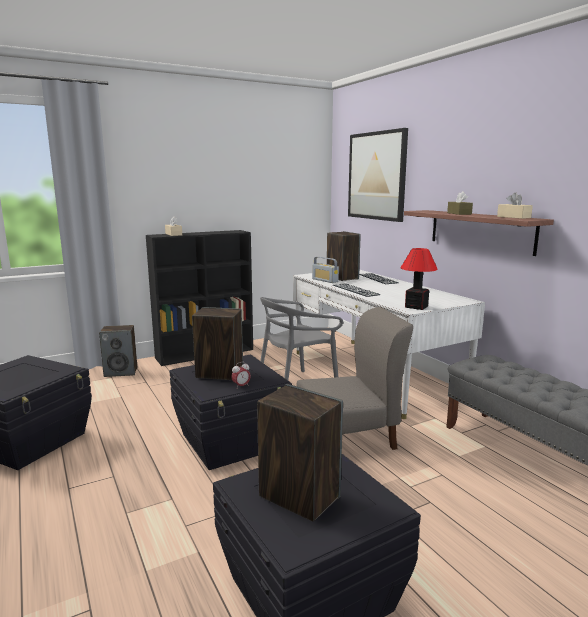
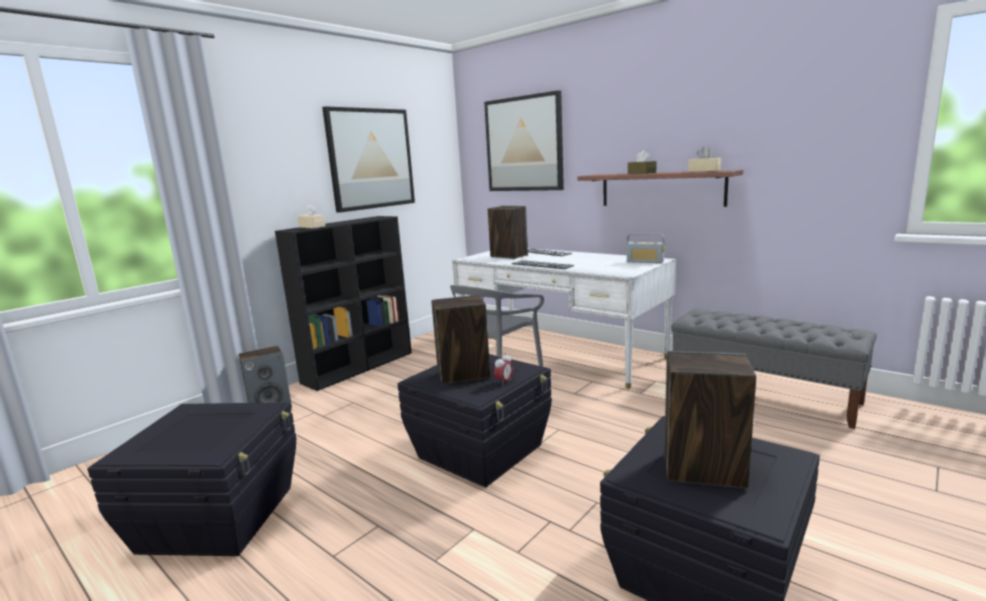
camera: 20 degrees left, 0 degrees up
(239, 181) = (370, 159): none -> picture
(325, 280) = (495, 260): radio -> radio (645, 261)
(349, 438) = (596, 418): grey chair -> none
(416, 306) = (625, 271): table lamp -> none

